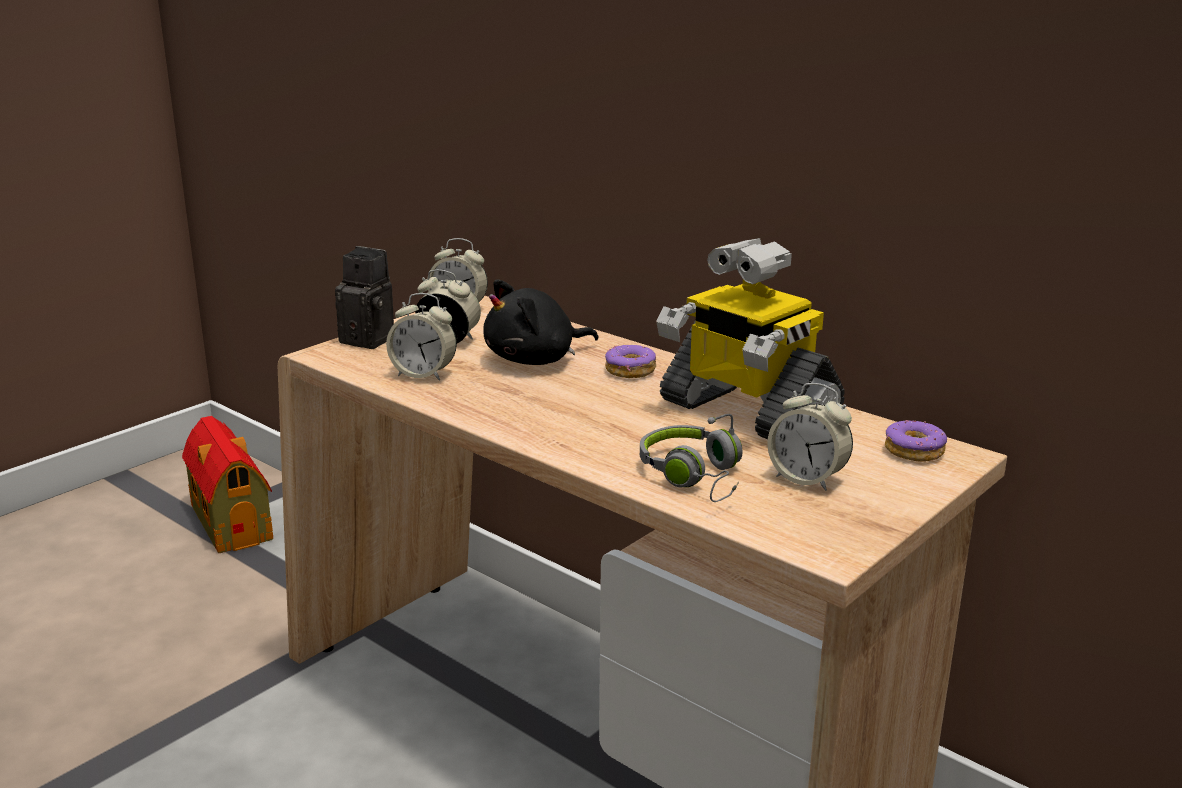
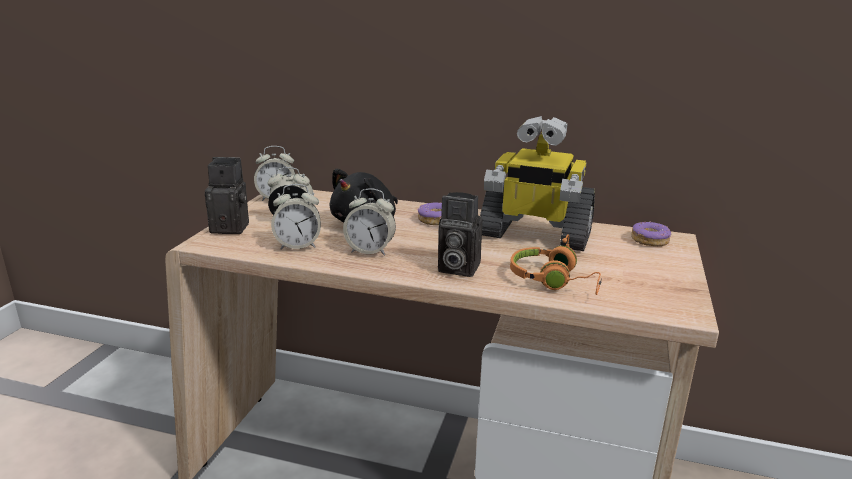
camera: 25 degrees left, 0 degrees up
(231, 521) = (70, 387): toy house -> none
(585, 436) = (456, 268): none -> camera
(696, 477) = (554, 281): grey headphones -> orange headphones
(807, 479) = (617, 269): alarm clock -> alarm clock (370, 250)

